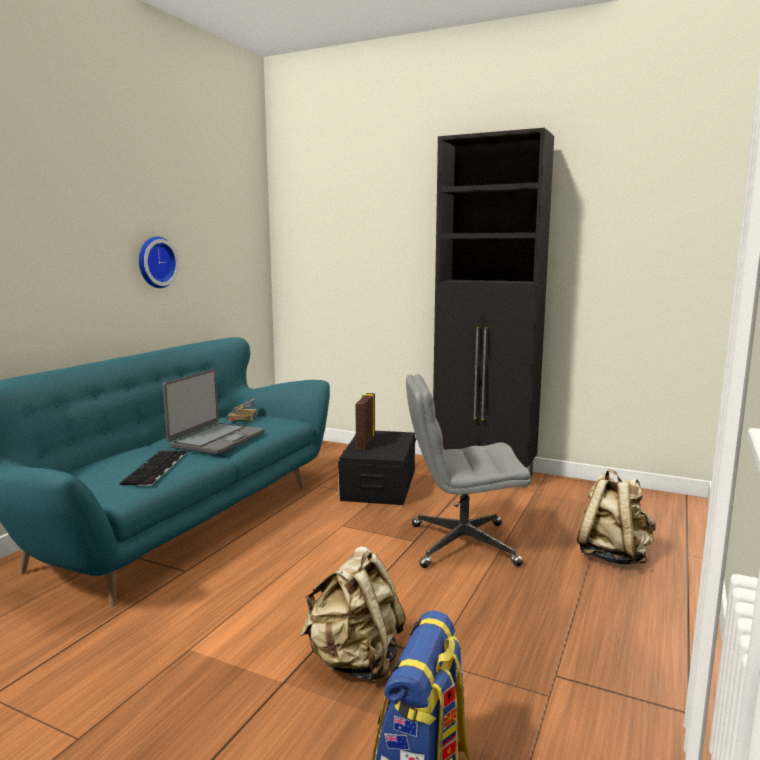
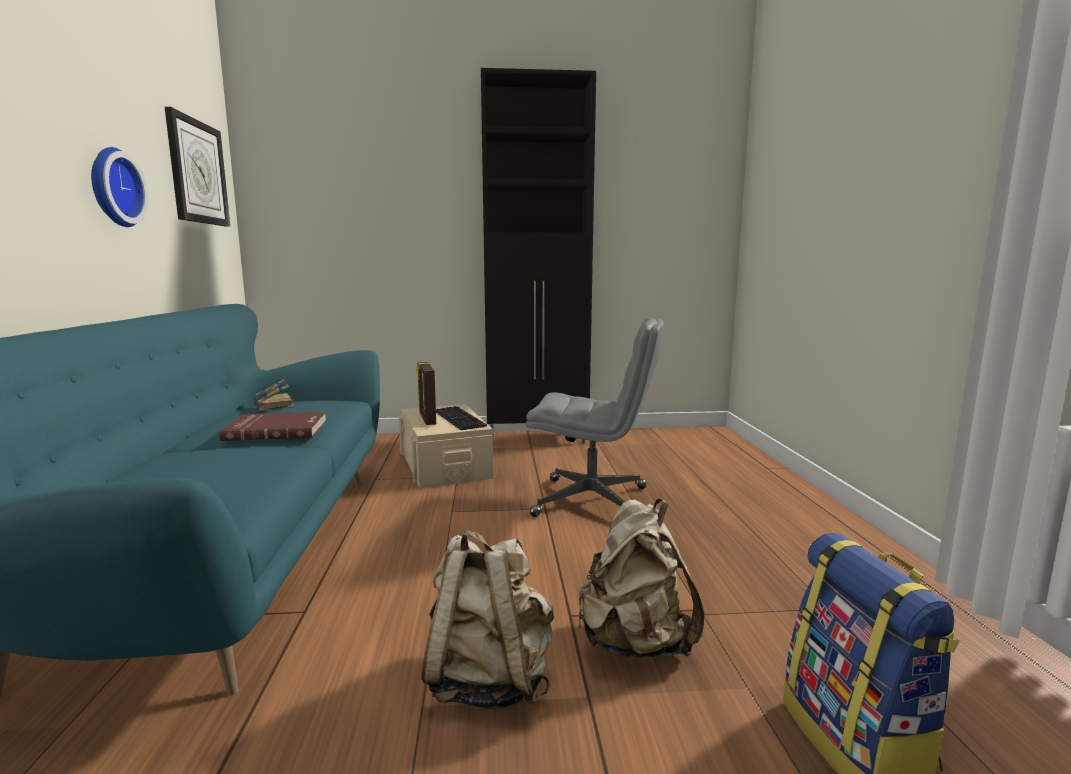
camera: 30 degrees left, 0 degrees up
(156, 468) = (235, 472): keyboard -> keyboard (460, 419)
(216, 440) = (277, 430): laptop -> red book
(232, 236) = (197, 172): none -> wall clock
(379, 485) = (445, 465): black storage box -> beige storage box
(461, 545) = (593, 501): grey office chair -> grey office chair turned 135 degrees counterclockwise
(613, 556) = (721, 481): beige backpack -> beige backpack (488, 680)

